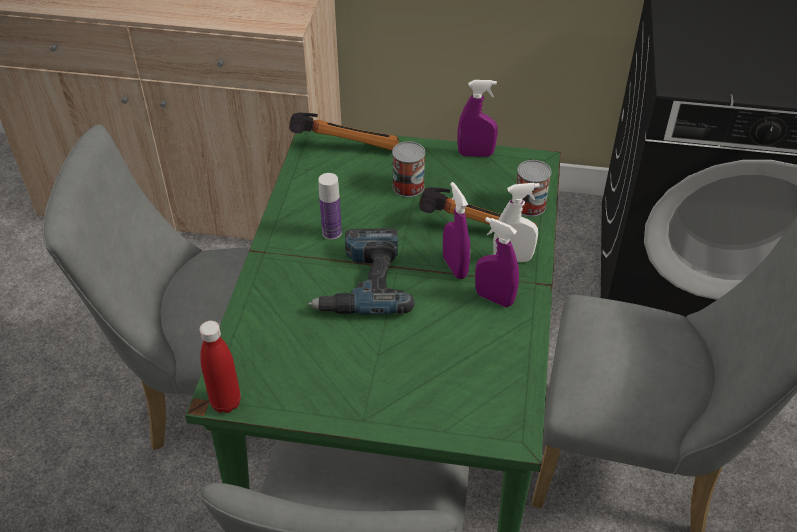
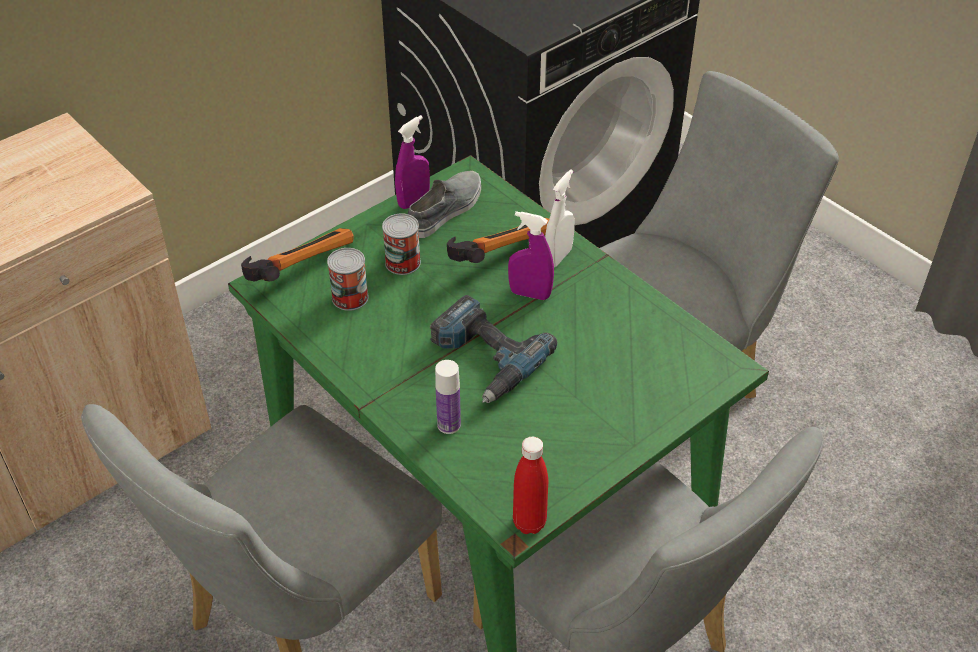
camera: 50 degrees left, 0 degrees up
(332, 233) = (402, 342): bottle -> bottle (449, 425)
(487, 174) = (446, 210): none -> grey shoe
(494, 298) = (587, 293): purple spray bottle -> none
(529, 205) = (510, 210): can -> can (350, 297)

